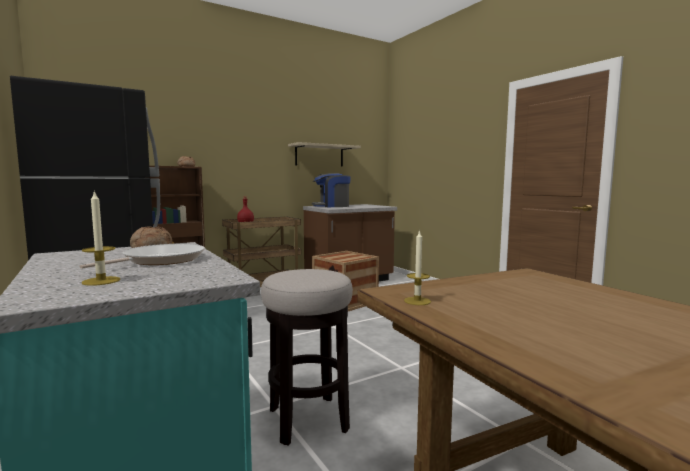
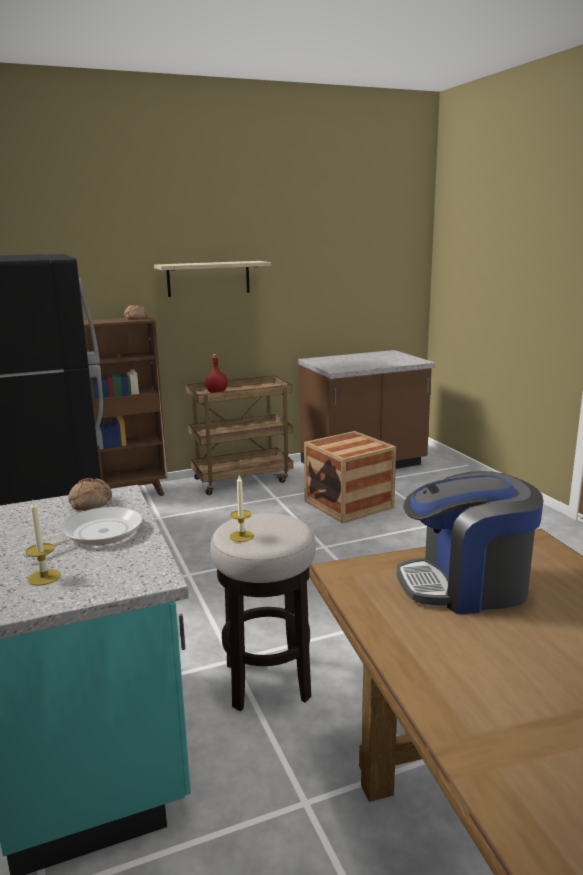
camera: 10 degrees right, 10 degrees up
(319, 155) = (323, 283): shelf -> shelf (208, 278)
(331, 206) = (339, 360): coffee machine -> coffee machine (466, 586)
(417, 301) = (365, 593): candle -> candle (241, 536)

